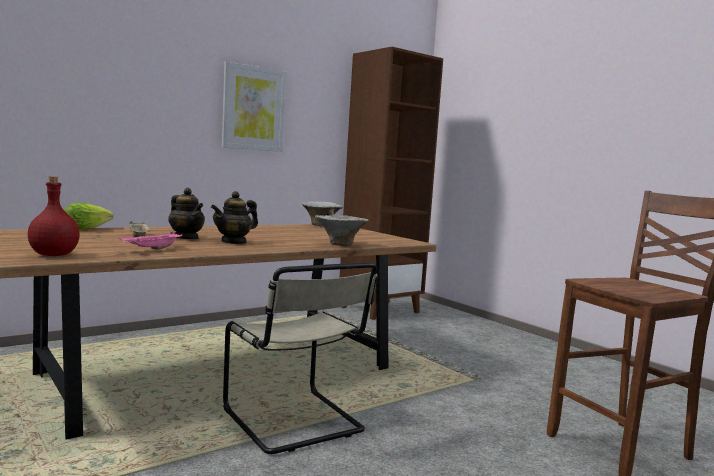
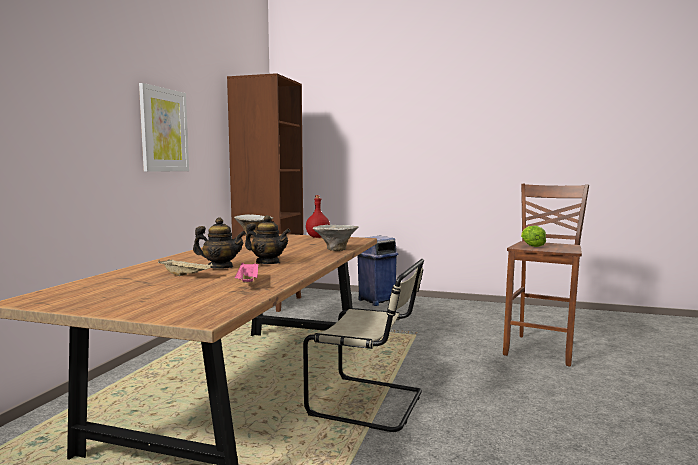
camera: 35 degrees left, 0 degrees up
(53, 255) = (202, 307): red bottle -> red bottle (317, 237)
(86, 229) = (97, 277): lettuce -> lettuce (531, 245)
(234, 242) = (268, 263): teapot -> teapot turned 75 degrees counterclockwise
(498, 335) = (376, 301): none -> blue trash can

